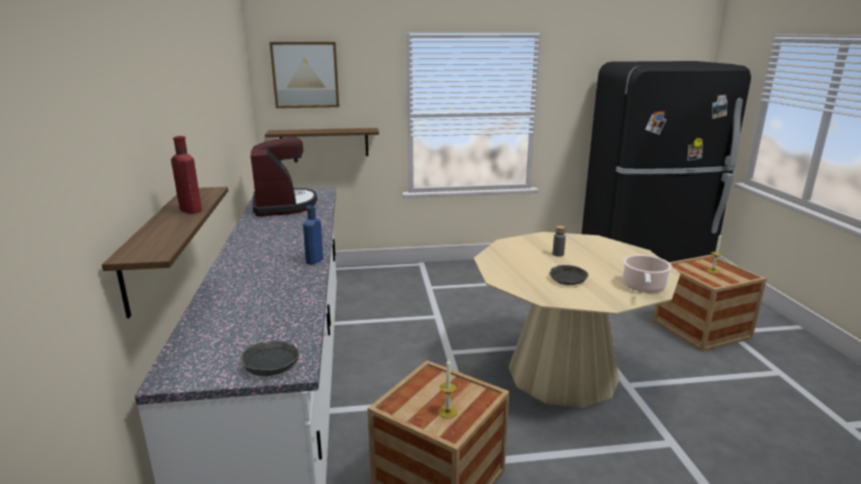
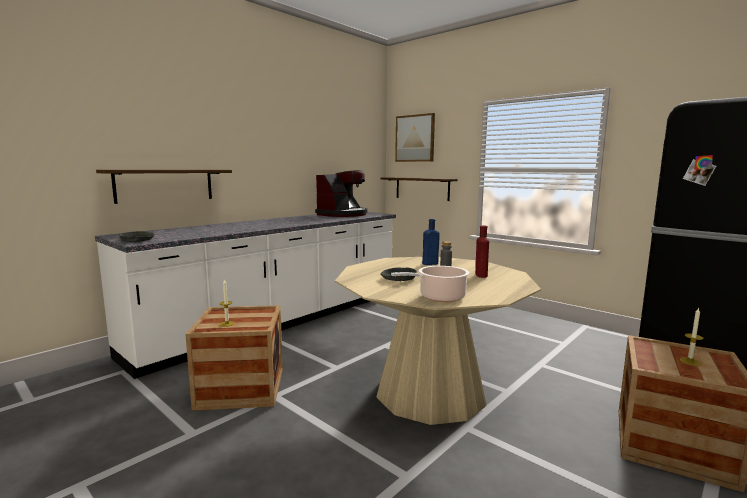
camera: 50 degrees right, 10 degrees down
(190, 210) = (182, 169): red bottle -> red bottle (480, 275)
(313, 261) = (271, 227): blue bottle -> blue bottle (429, 264)

